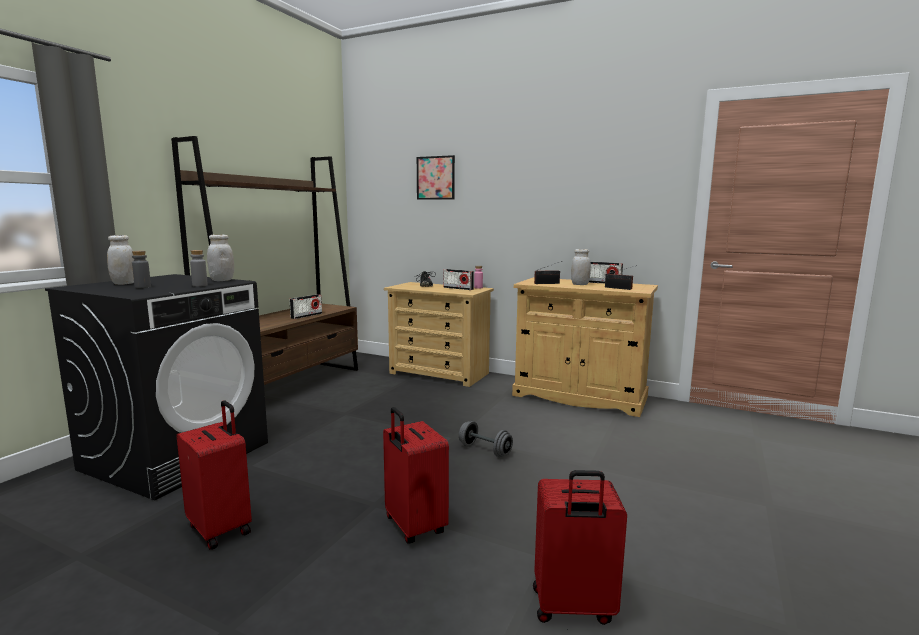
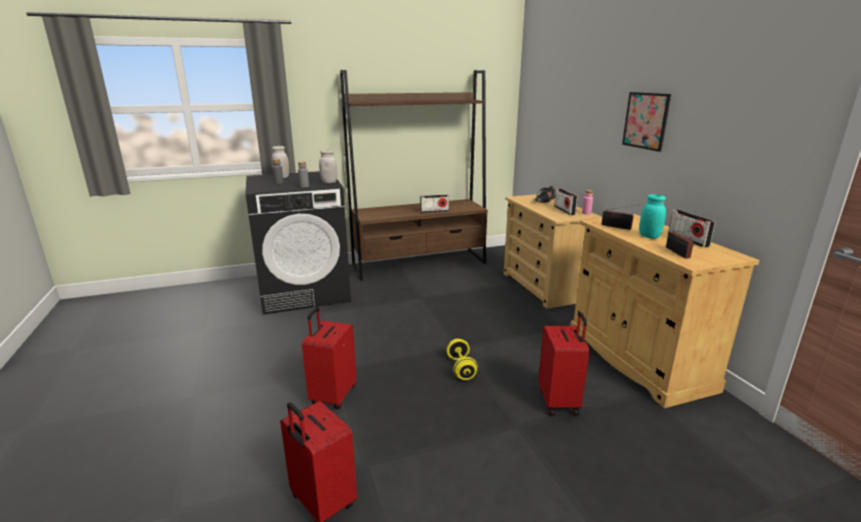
camera: 45 degrees right, 10 degrees up
(221, 528) = (262, 344): red suitcase -> red suitcase (559, 401)
(435, 178) = (575, 90): picture -> picture (646, 120)
(485, 450) = (461, 368): grey dumbbell -> yellow dumbbell
(580, 284) = (649, 236): white jar -> turquoise jar

